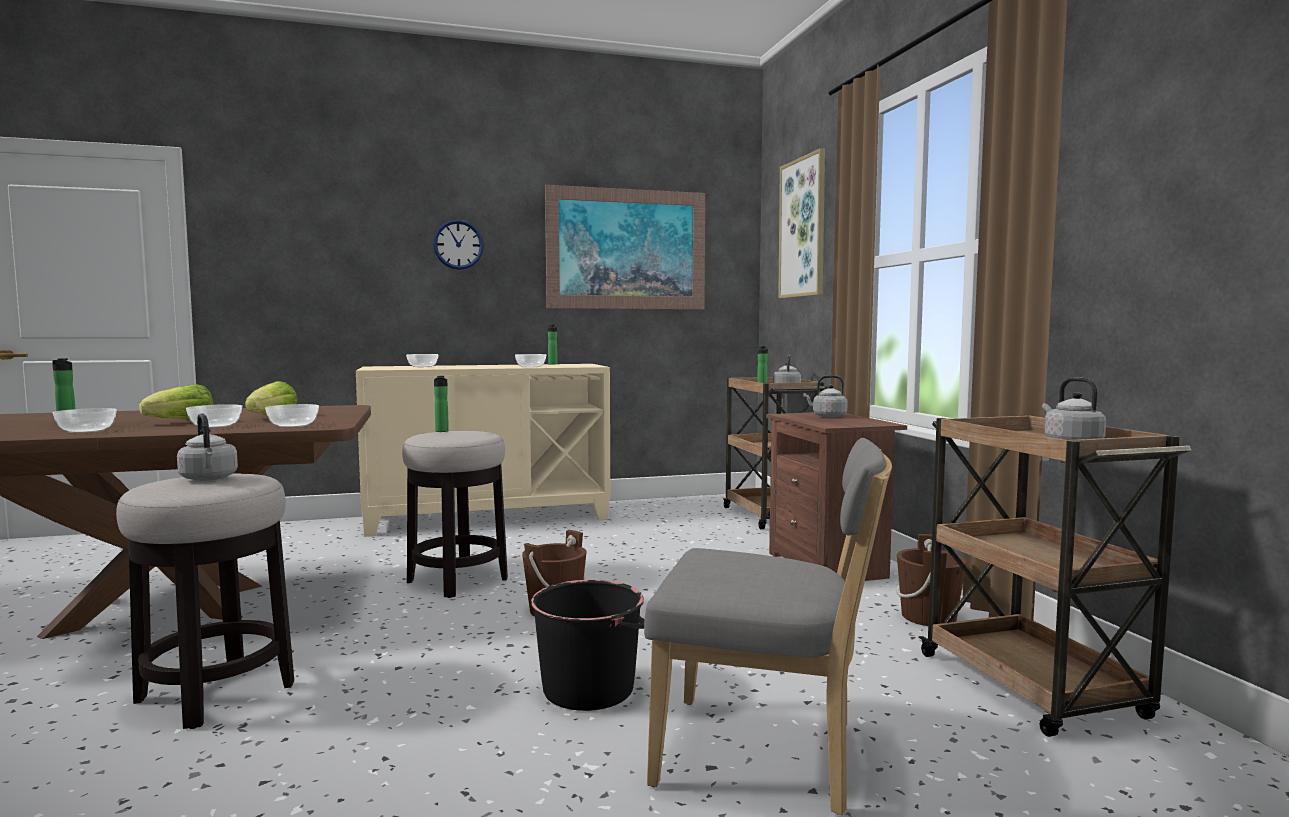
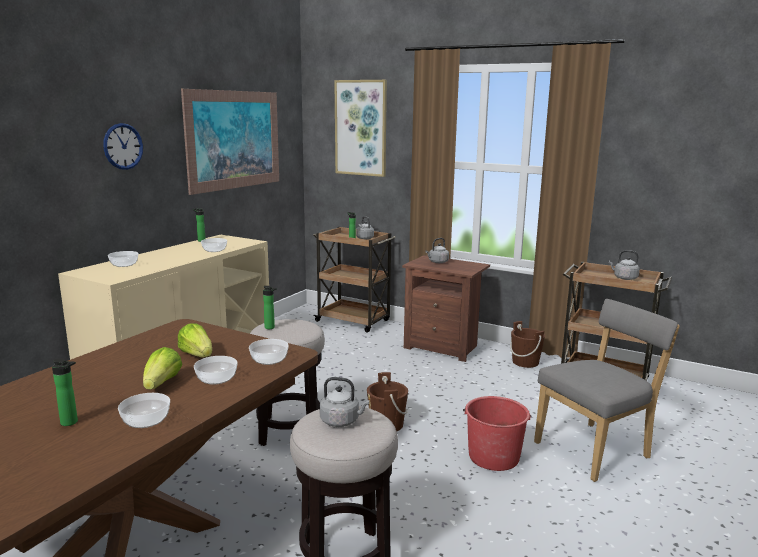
camera: 45 degrees left, 10 degrees up
(589, 689) = (493, 456): black bucket -> red bucket

